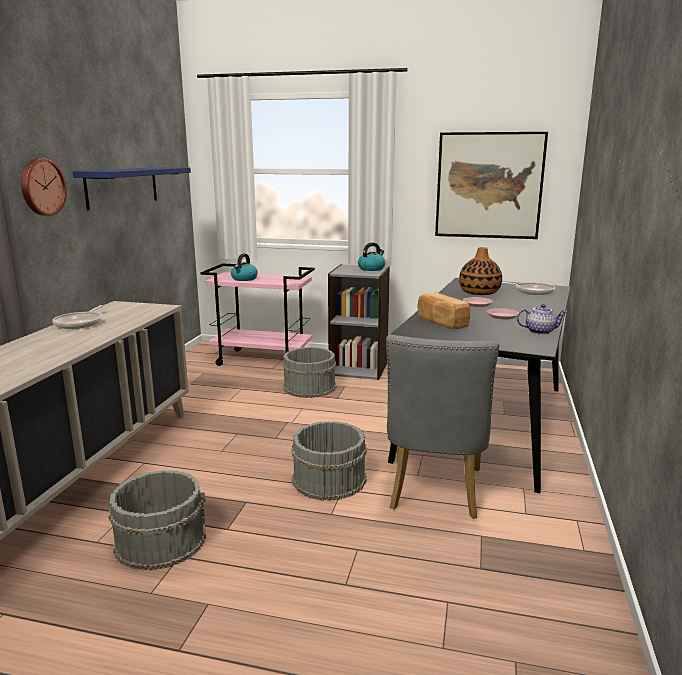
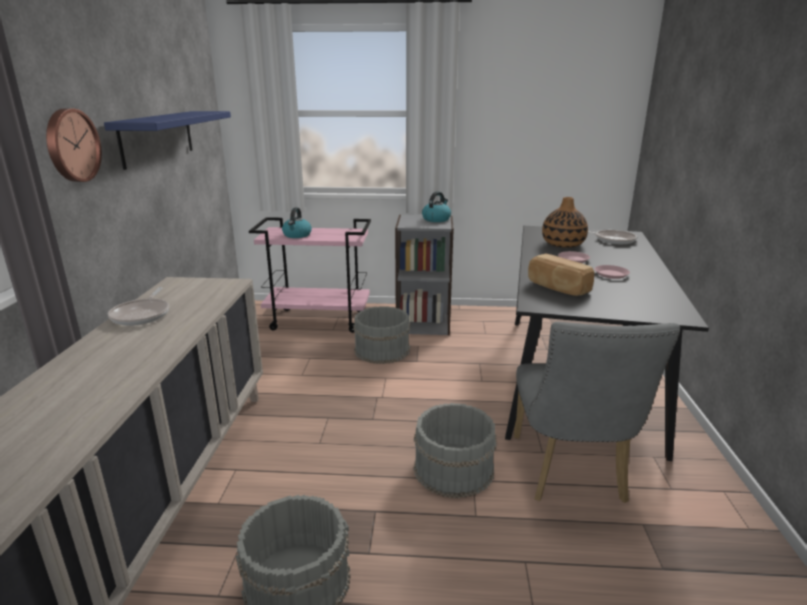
camera: 10 degrees left, 5 degrees up
(489, 185) = (553, 128): picture -> none
(540, 331) = (665, 293): teapot -> none

